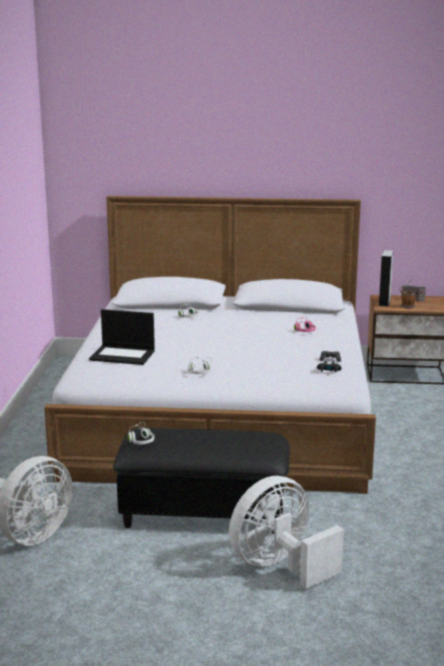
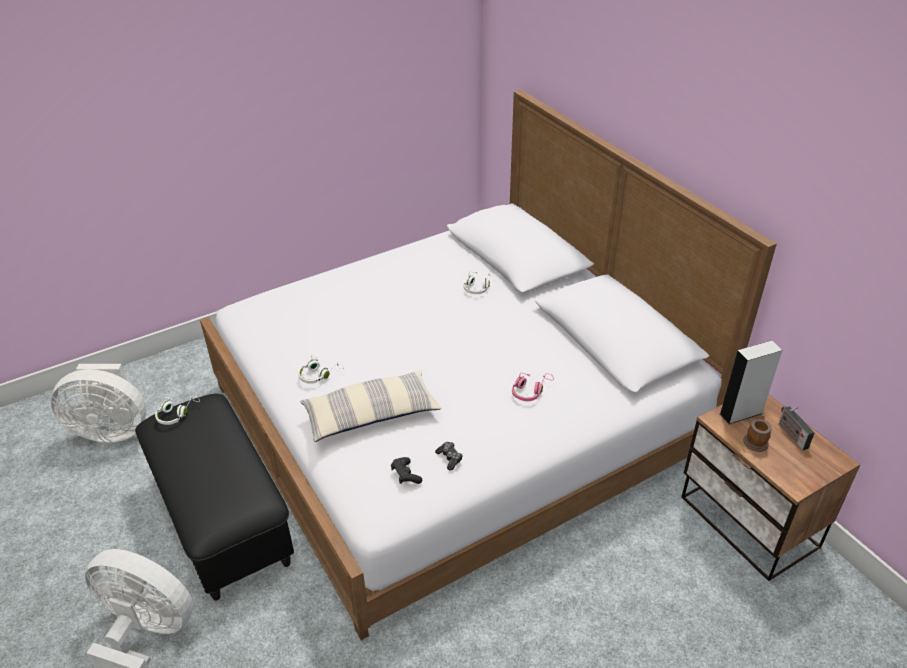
camera: 55 degrees right, 20 degrees up
(123, 355) = (318, 304): laptop -> none
(263, 367) = (371, 415): none -> pillow

